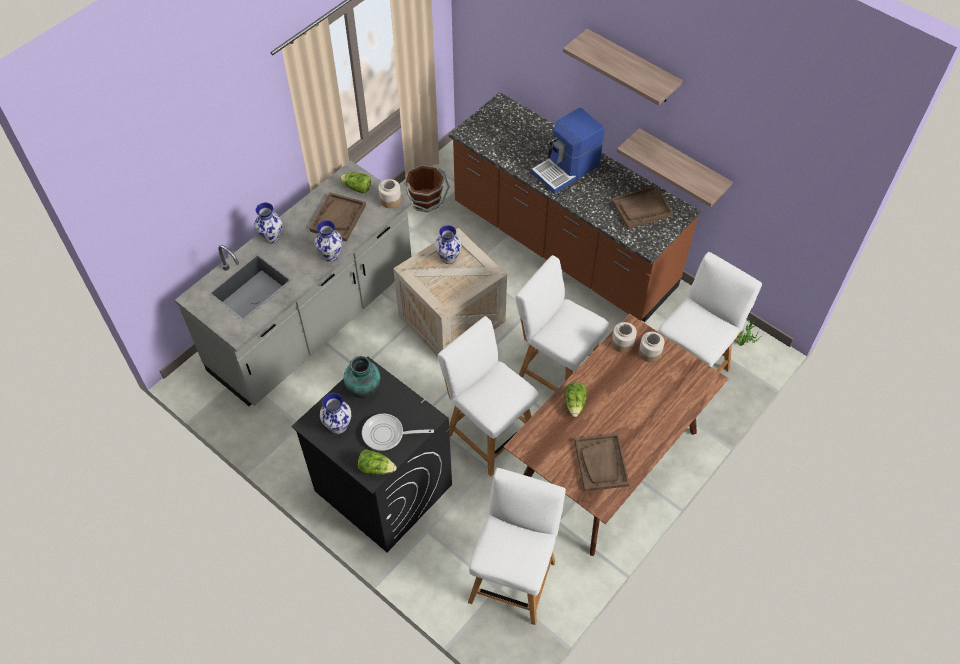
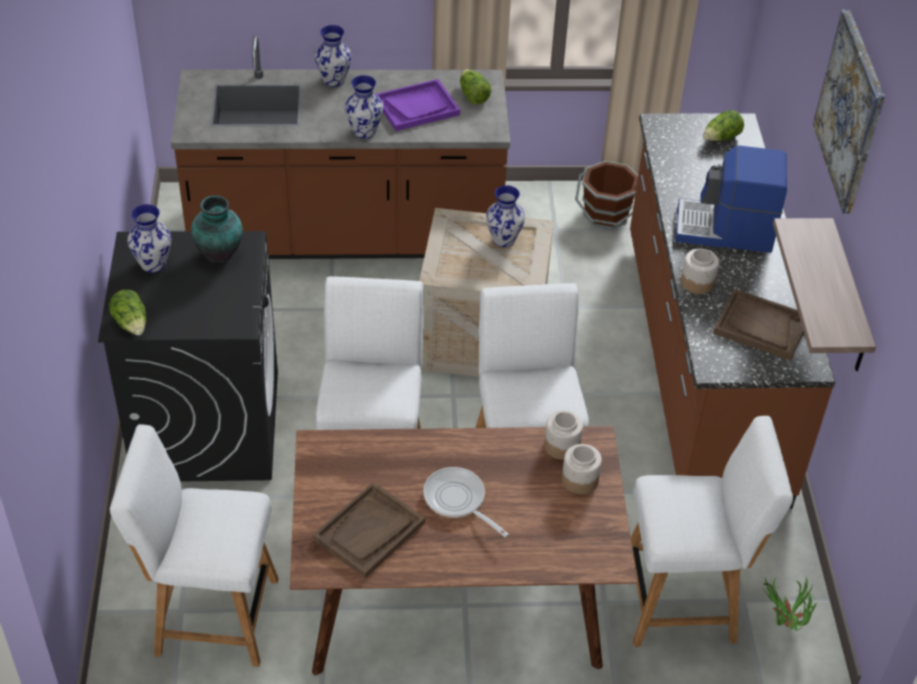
camera: 45 degrees right, 10 degrees down
(314, 322) = (346, 237): grey counter -> brown counter
(338, 218) = (417, 107): brown tray -> purple tray
(387, 434) = (182, 306): frying pan -> frying pan (458, 501)
(390, 200) = (490, 127): jar -> jar (697, 282)
(513, 577) = (210, 615): white chair -> white chair turned 150 degrees counterclockwise
(575, 403) = (424, 456): lettuce -> lettuce (721, 138)
(631, 67) = (850, 111): shelf -> picture

